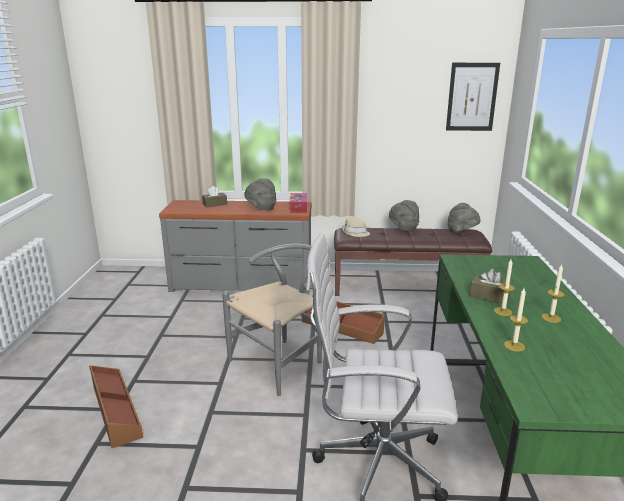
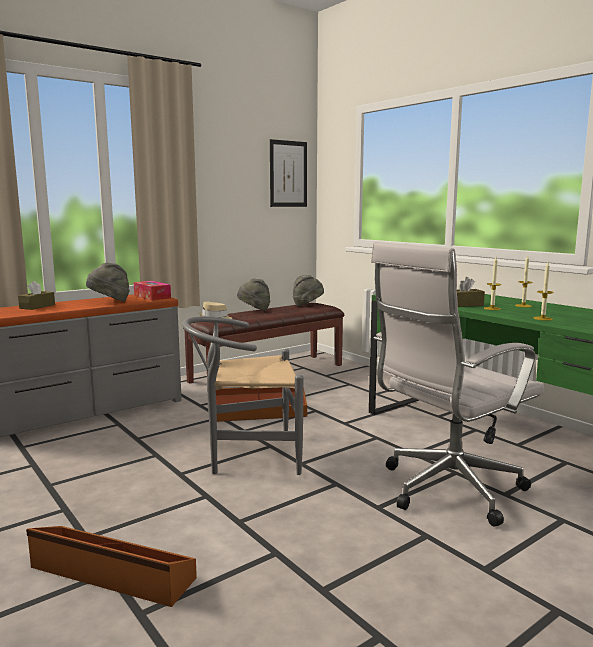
camera: 40 degrees left, 10 degrees down
(283, 361) = (245, 455): grey chair -> grey chair turned 105 degrees counterclockwise

